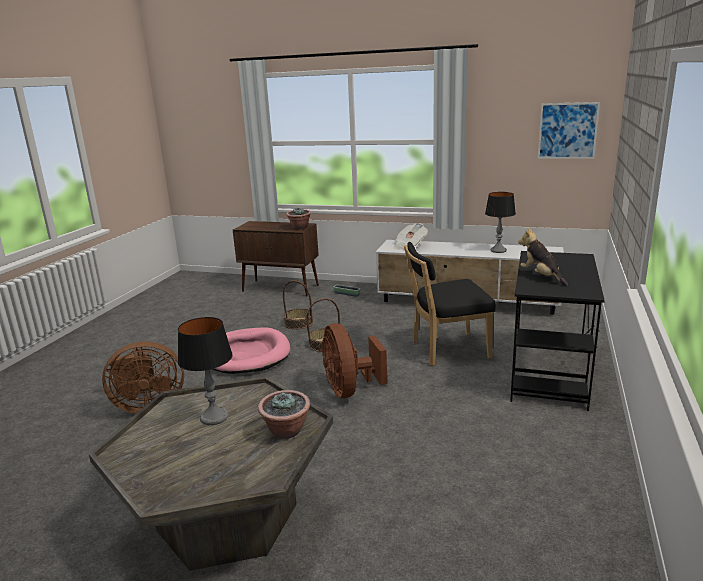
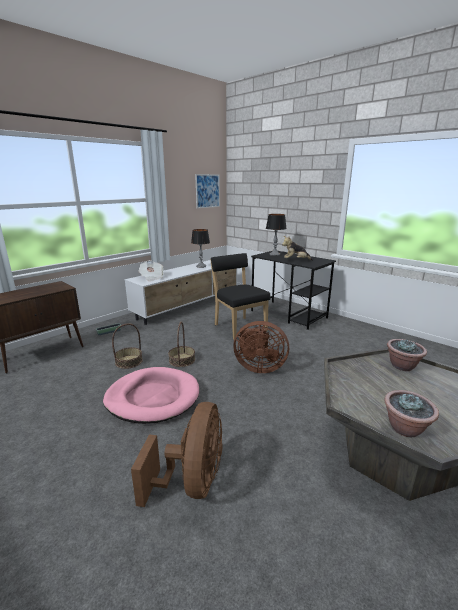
camera: 65 degrees left, 0 degrees up
(214, 417) = (376, 390): table lamp -> table lamp (274, 254)
(299, 228) = (59, 286): potted plant -> potted plant (405, 429)
(446, 350) = (238, 327): black chair -> black chair turned 135 degrees clockwise

